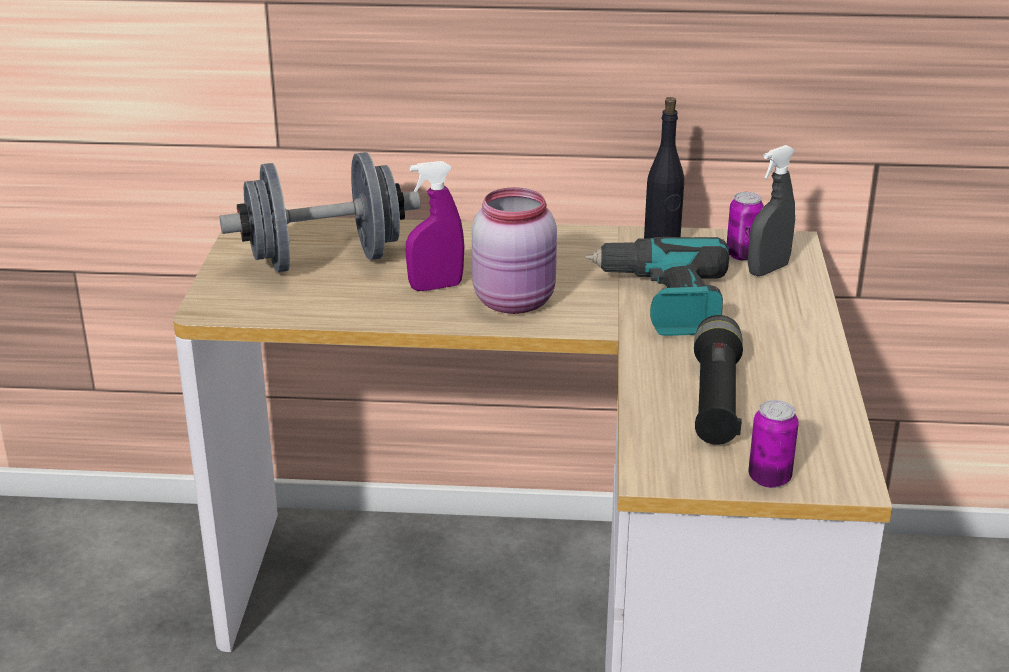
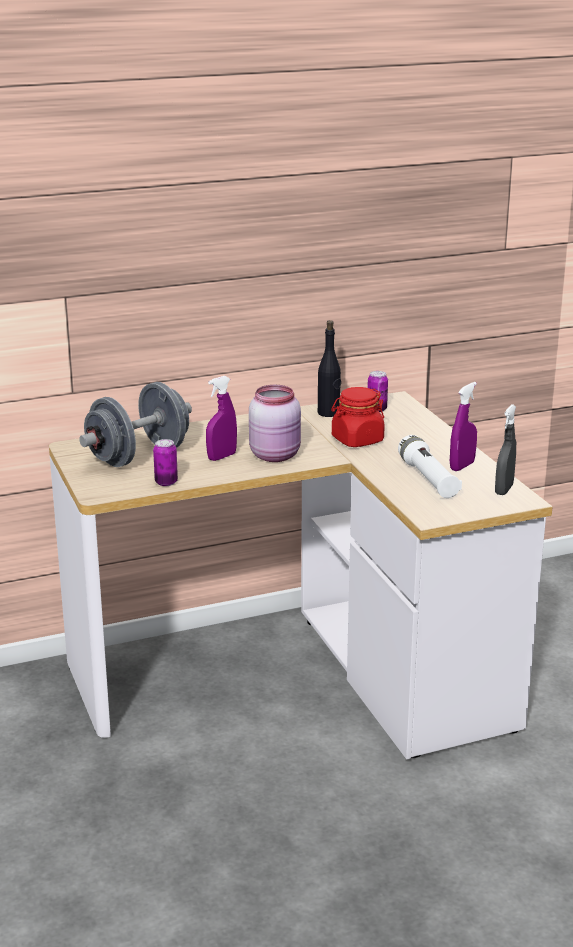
camera: 25 degrees left, 5 degrees down
(663, 302) = (357, 440): power drill -> red jar
(715, 399) = (428, 479): black flashlight -> white flashlight
(768, 270) = (397, 414): grey spray bottle -> grey spray bottle (504, 490)
(769, 478) = (486, 507): can -> can (166, 482)
(793, 388) = (462, 466): none -> purple spray bottle

